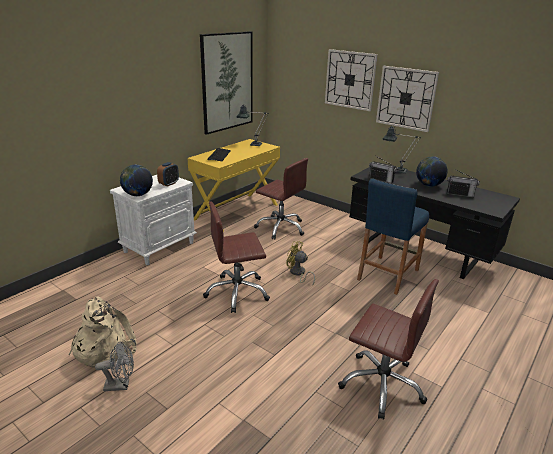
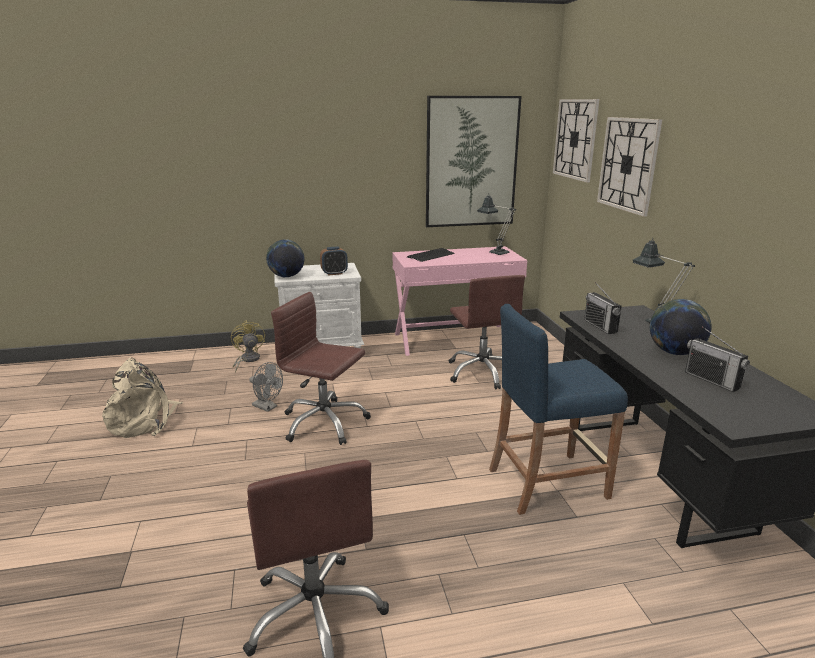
camera: 40 degrees right, 5 degrees down
(121, 385) = (105, 459): grey fan -> grey fan (267, 407)
(236, 211) = (455, 339): yellow desk -> pink desk
(298, 273) = (422, 430): yellow fan -> yellow fan (247, 360)
(406, 98) = (691, 195): wall clock -> wall clock (575, 139)

